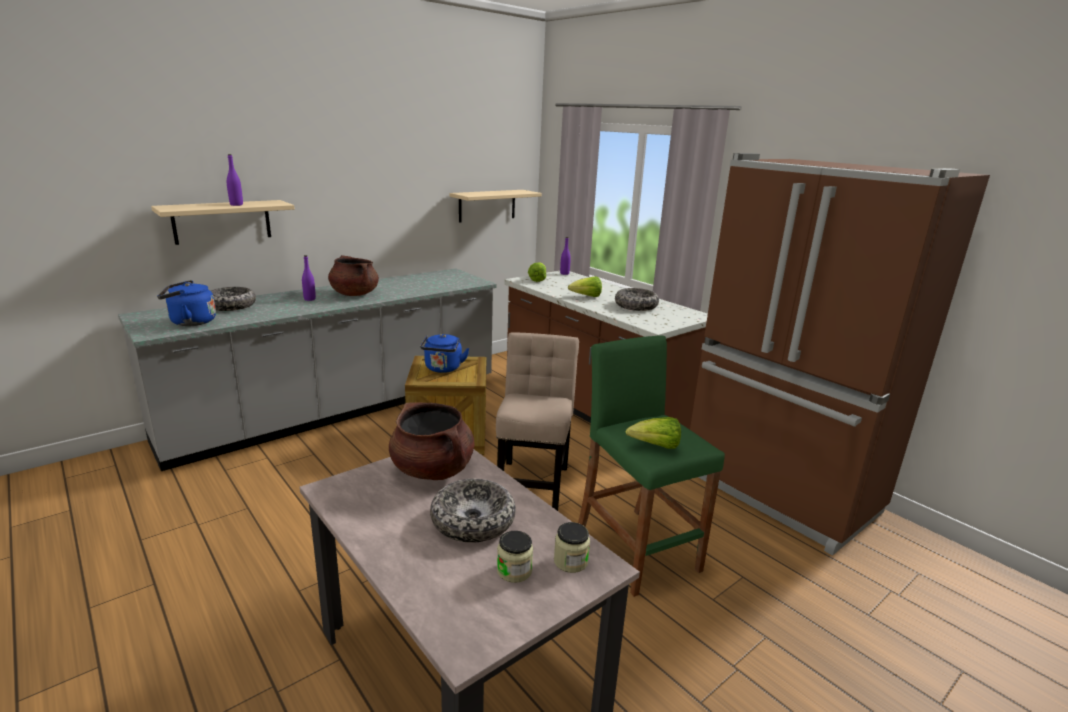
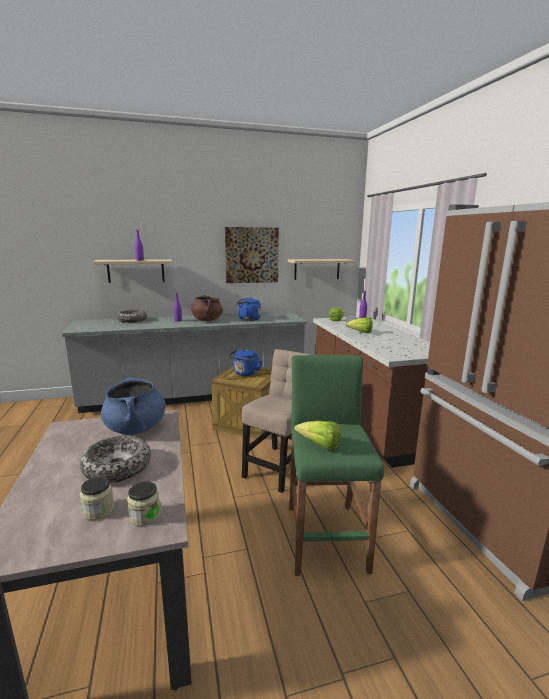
camera: 25 degrees right, 5 degrees down
(190, 322) = (101, 326): blue kettle -> blue kettle (248, 319)
(400, 189) = (251, 255): none -> picture
(433, 470) = (136, 428): brown cooking pot -> blue cooking pot
(636, 306) = (394, 341): bowl -> none

